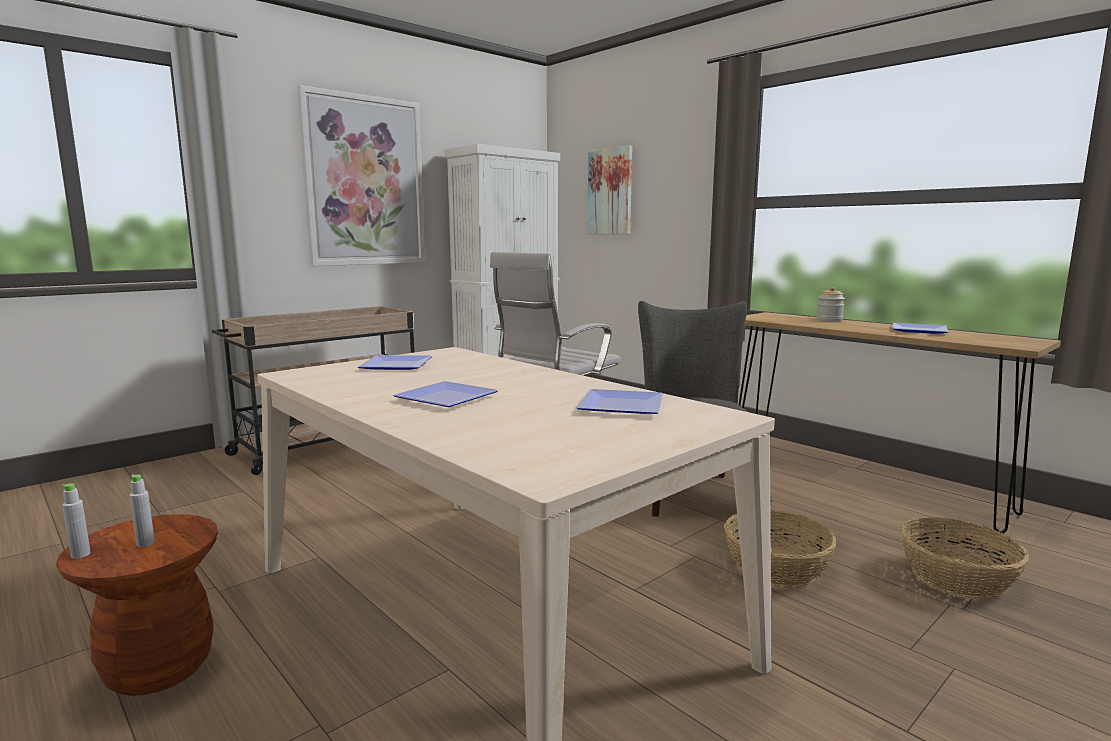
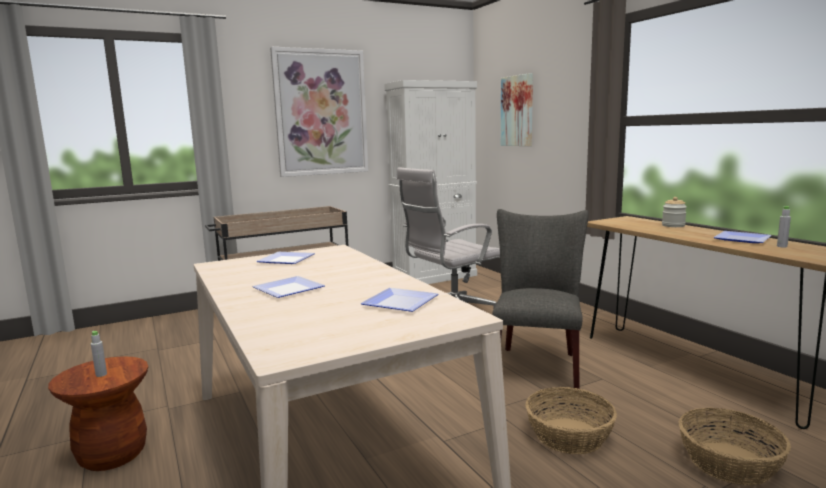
camera: 15 degrees right, 0 degrees up
(80, 554) = (63, 378): grey bottle -> grey bottle (782, 246)

